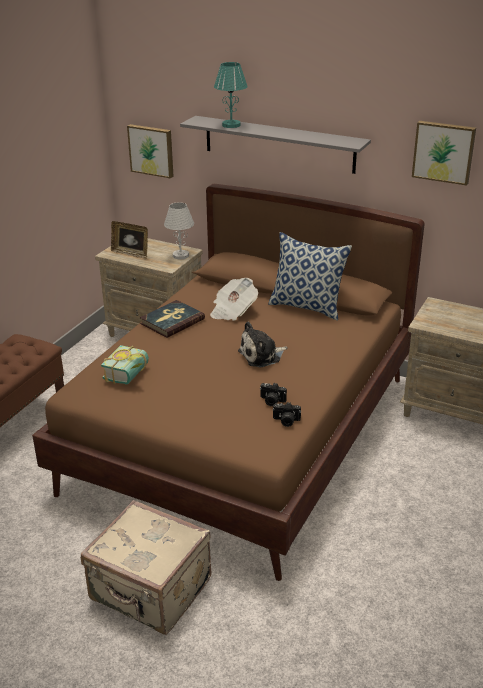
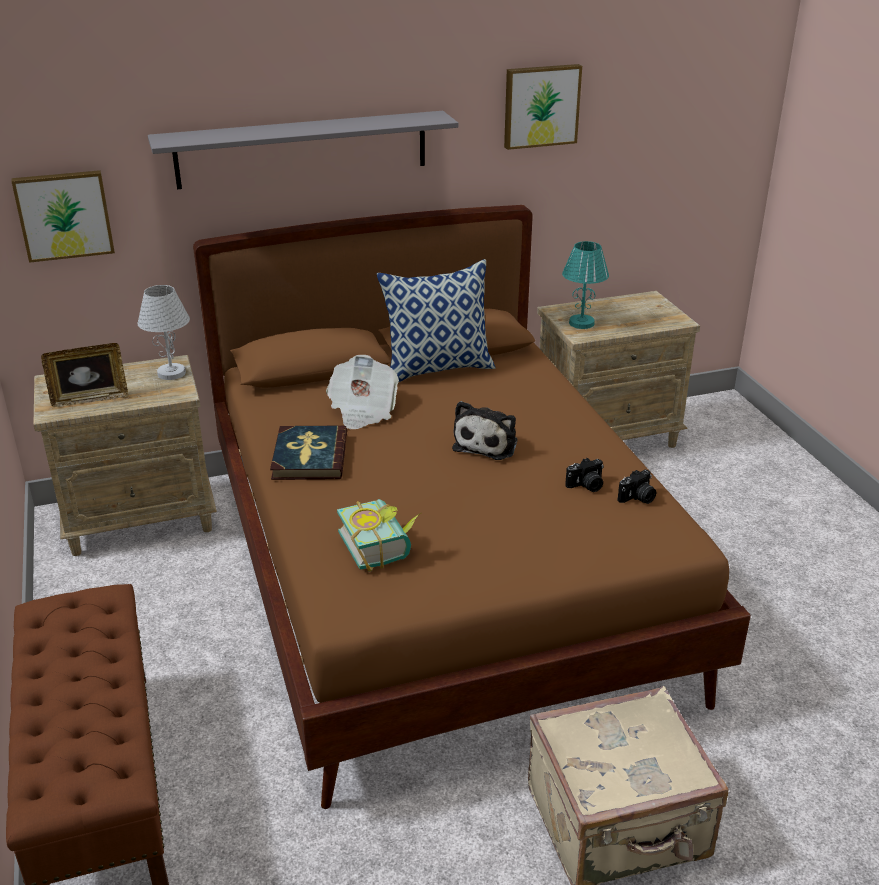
camera: 45 degrees left, 0 degrees up
(231, 125) = (234, 133): turquoise table lamp -> turquoise table lamp (582, 323)

